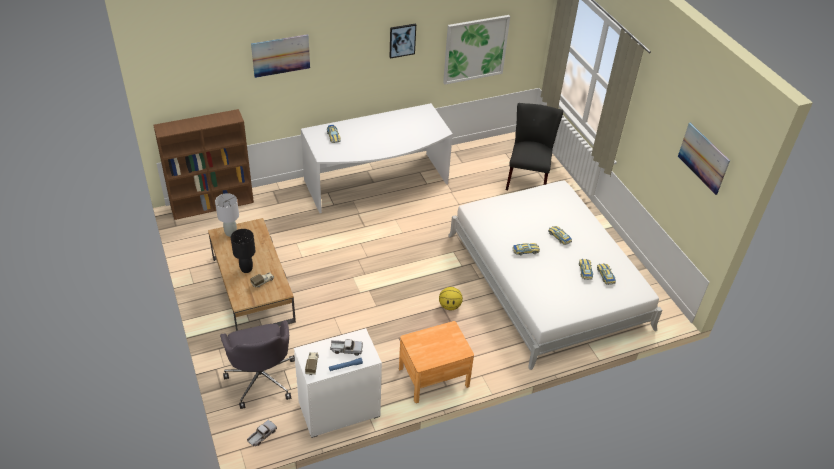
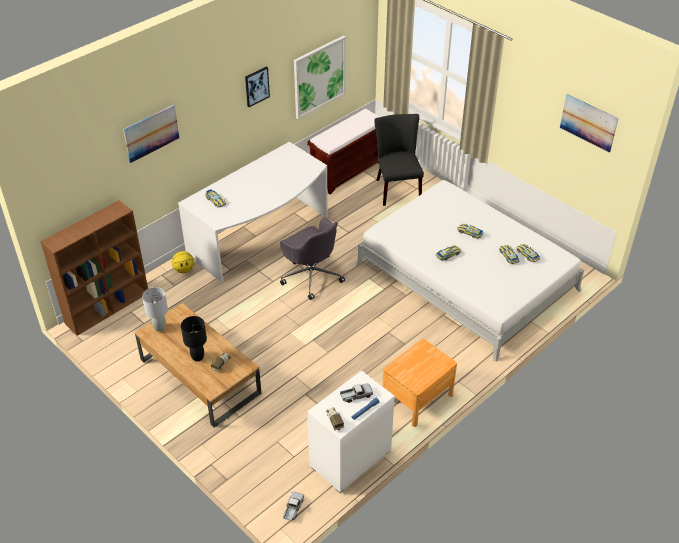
camera: 20 degrees left, 0 degrees up
(261, 378) = (260, 456): grey office chair -> grey office chair (311, 275)
(450, 306) = (395, 329): basketball -> basketball (184, 270)
(490, 149) = (347, 171): none -> brown bench

